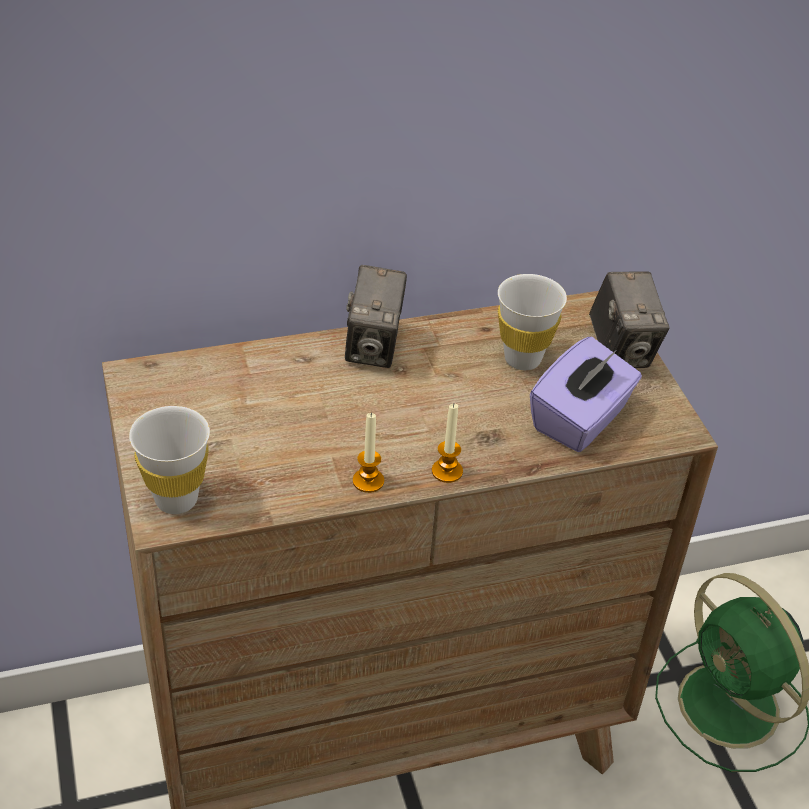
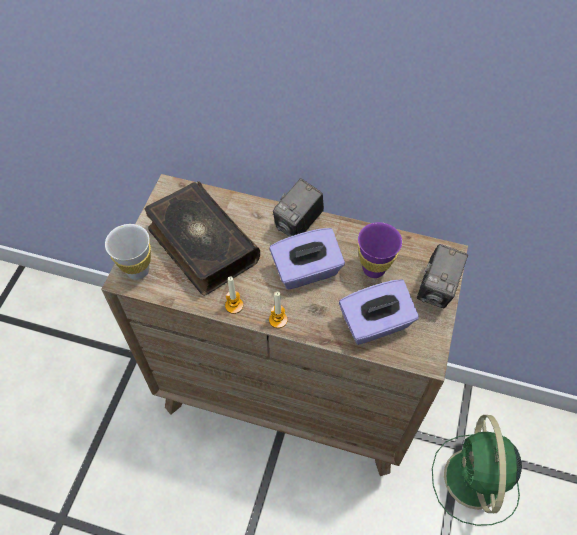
camera: 35 degrees right, 15 degrees up
(251, 428) = (201, 245): none -> book
(435, 398) = (306, 271): none -> purple tissue box
(522, 359) = (374, 269): white cup -> purple cup

